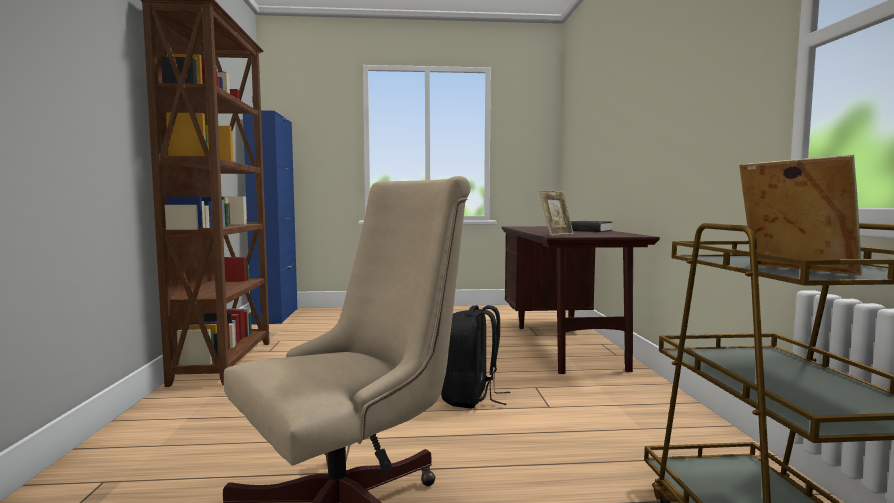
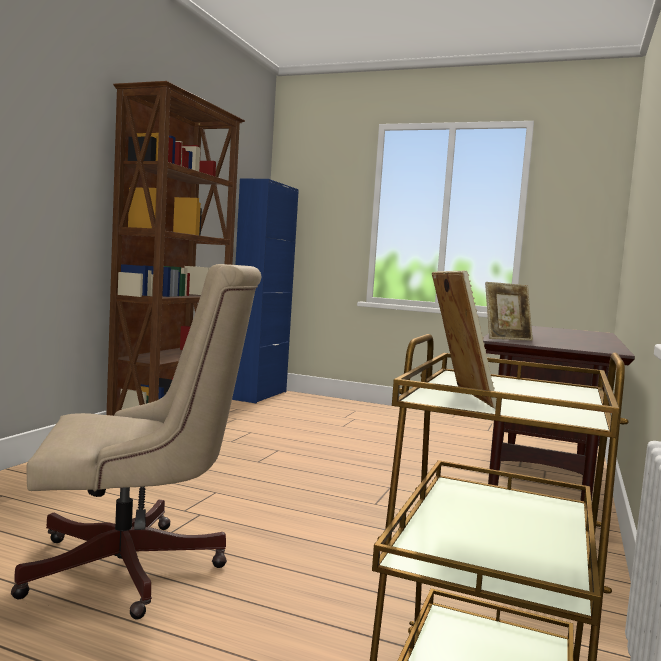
camera: 25 degrees right, 0 degrees up
(470, 398) = (352, 509): black backpack -> none
(587, 230) = (583, 339): black book -> none

